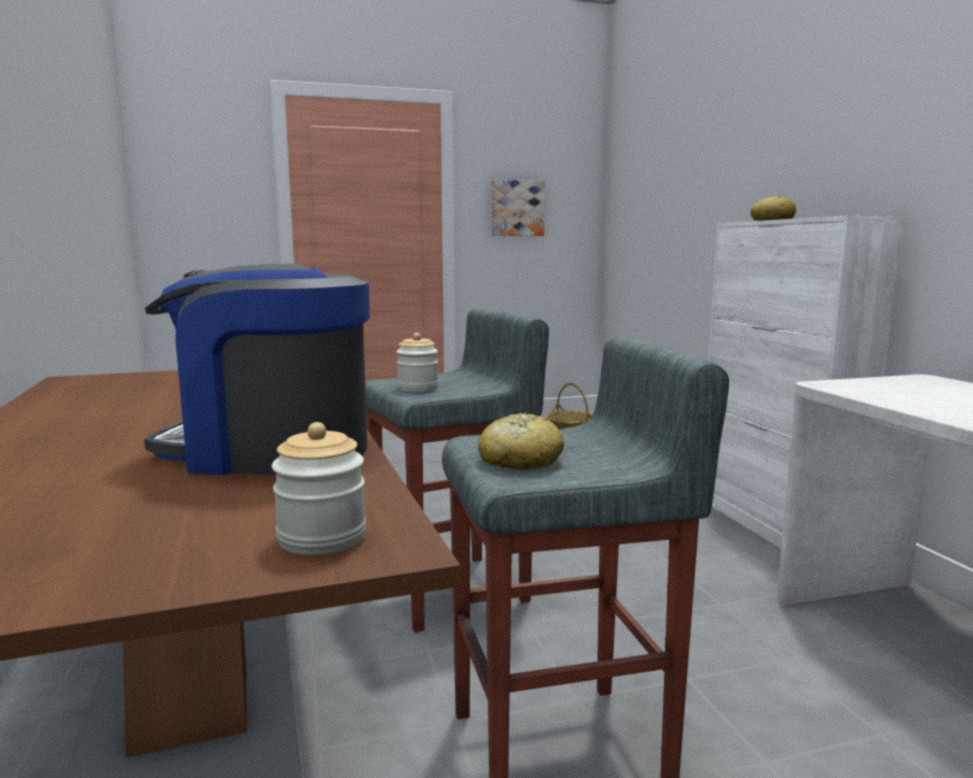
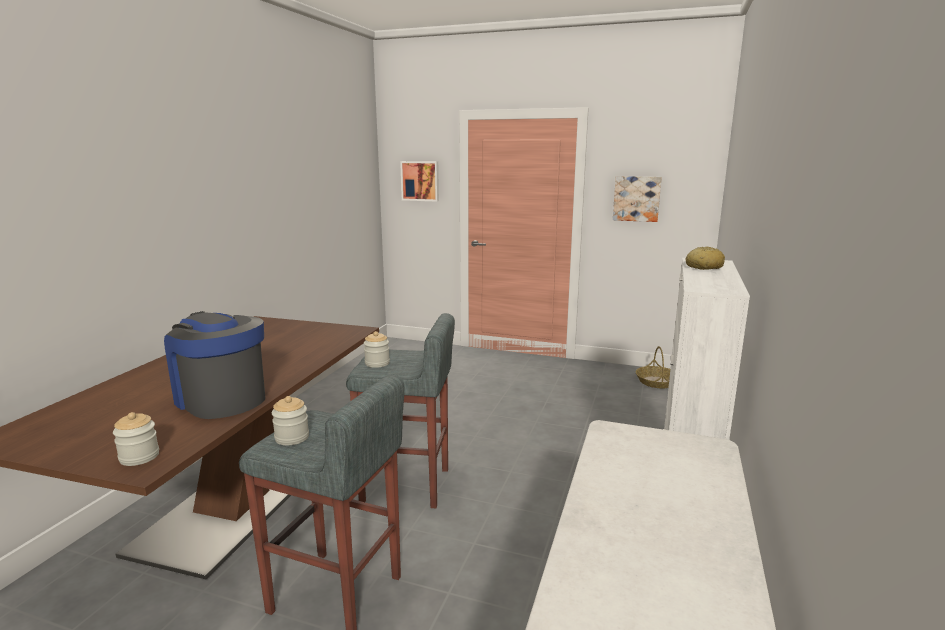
camera: 35 degrees right, 5 degrees up
(208, 184) = (420, 181): none -> picture
(520, 461) = (292, 437): bread -> jar

